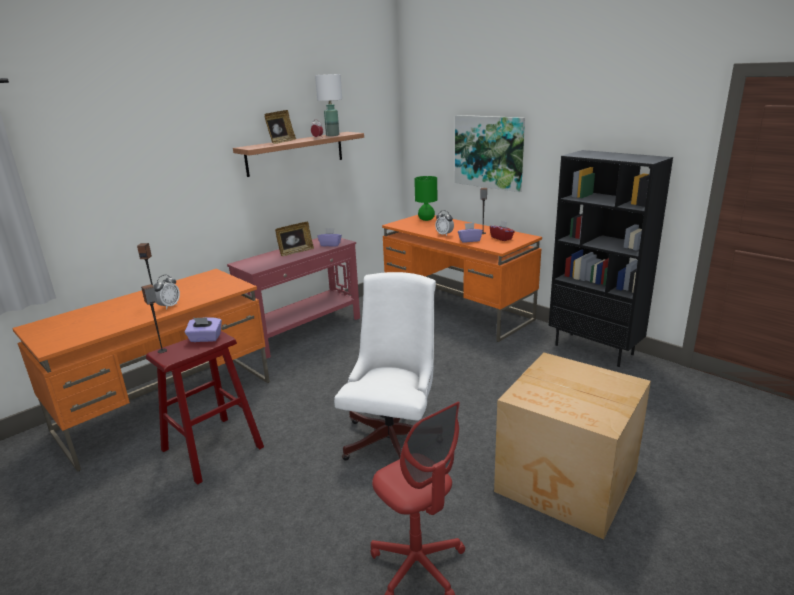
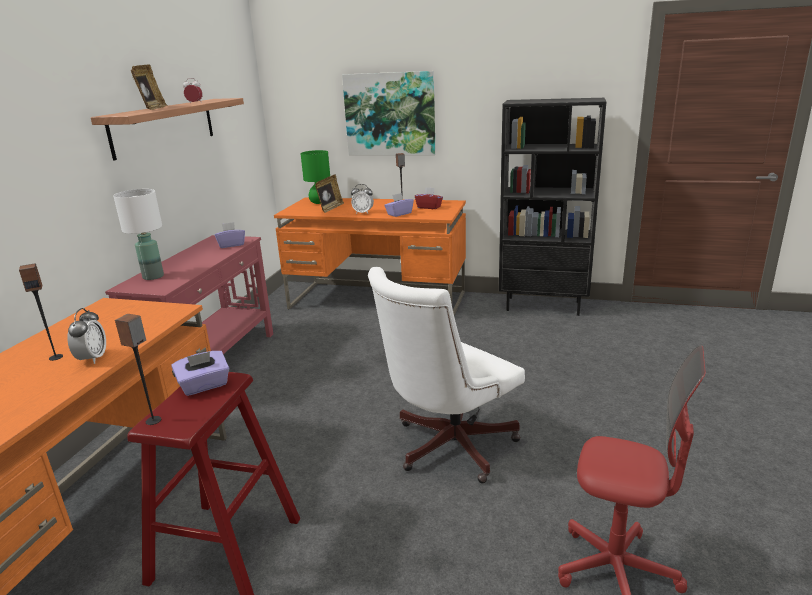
camera: 30 degrees left, 0 degrees up
(295, 252) = (193, 260): picture frame -> picture frame (330, 208)
(332, 135) = (208, 101): white table lamp -> white table lamp (153, 277)
(394, 437) = (447, 447): white office chair -> white office chair turned 120 degrees counterclockwise
(567, 482) = (650, 430): cardboard box -> none

